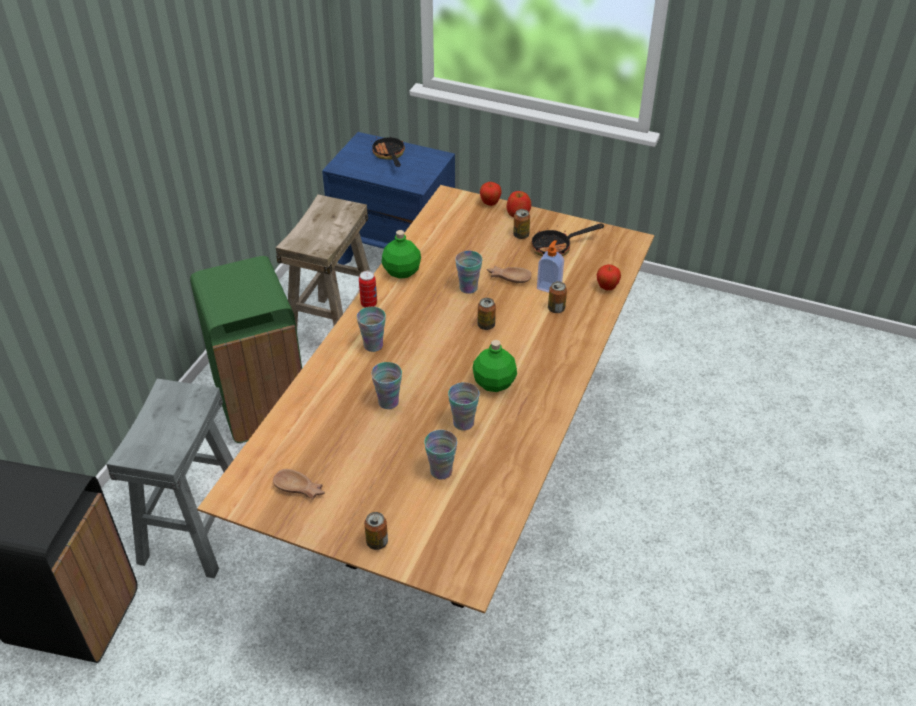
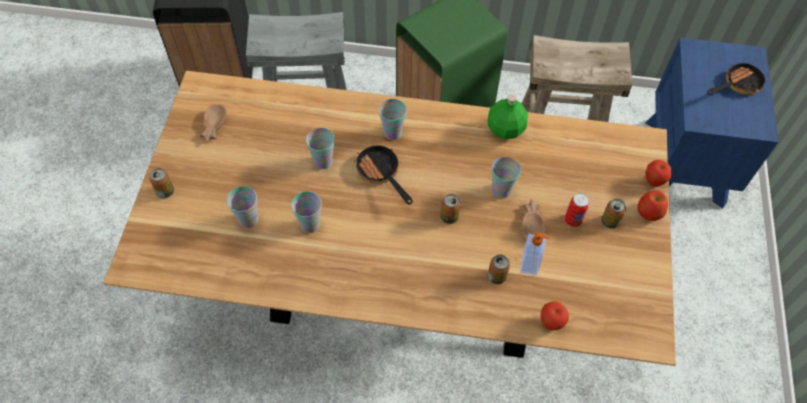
camera: 75 degrees right, 15 degrees up
(369, 304) = (448, 115): can -> can (572, 220)
(495, 383) = (368, 240): green bottle -> none
(557, 247) = (604, 261): frying pan -> frying pan (381, 173)

